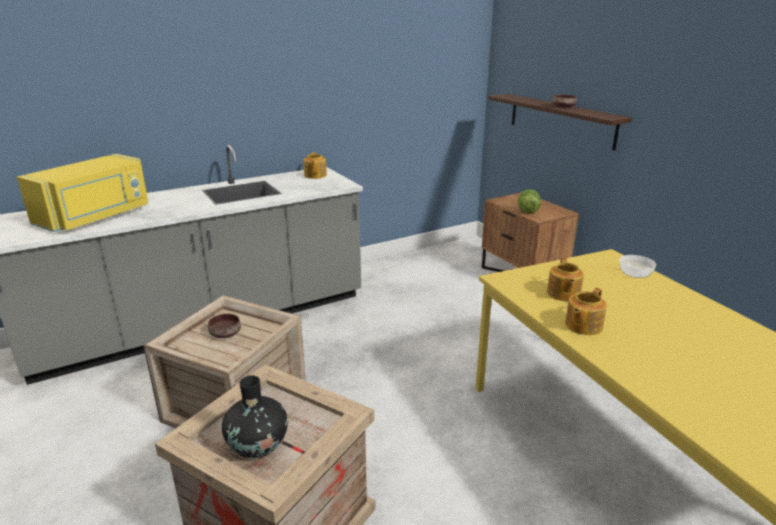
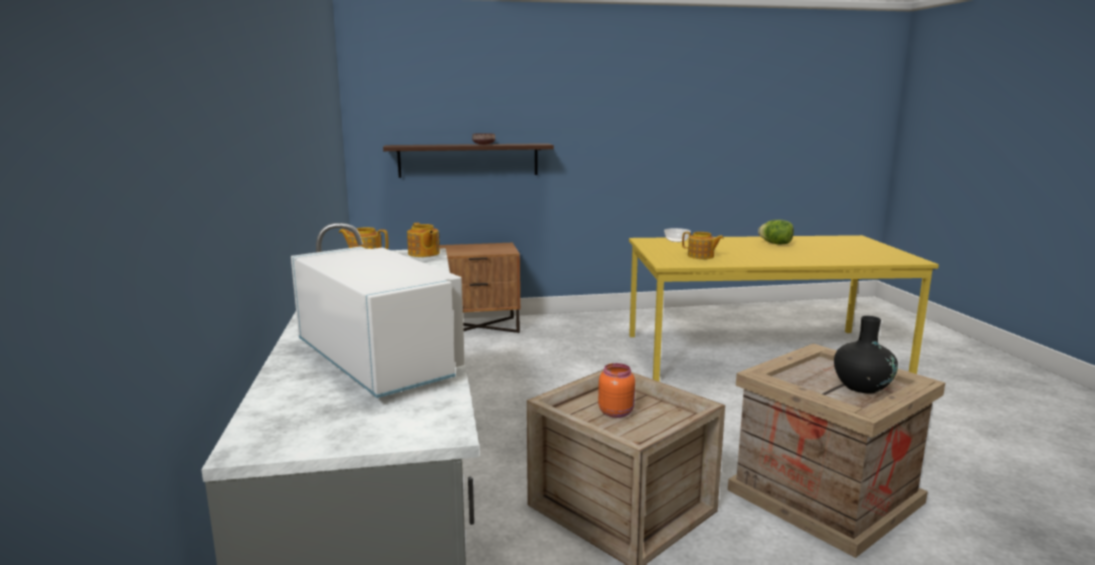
camera: 70 degrees left, 10 degrees down
(96, 217) = (381, 360): yellow microwave -> white microwave
(226, 333) = (616, 412): brown bowl -> orange jar
(527, 211) = (487, 251): lettuce -> lettuce (776, 244)
(582, 325) = (751, 260): teapot -> teapot (423, 254)

